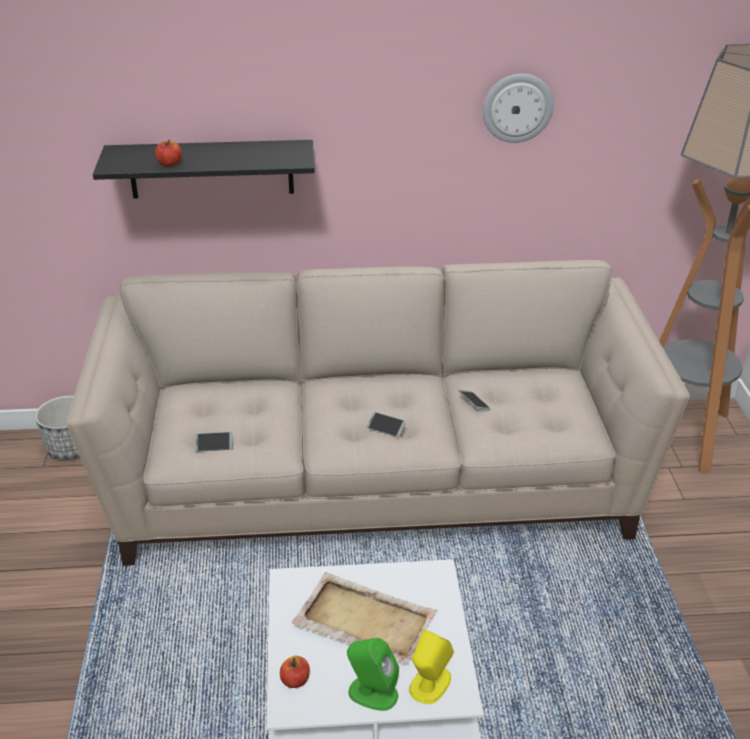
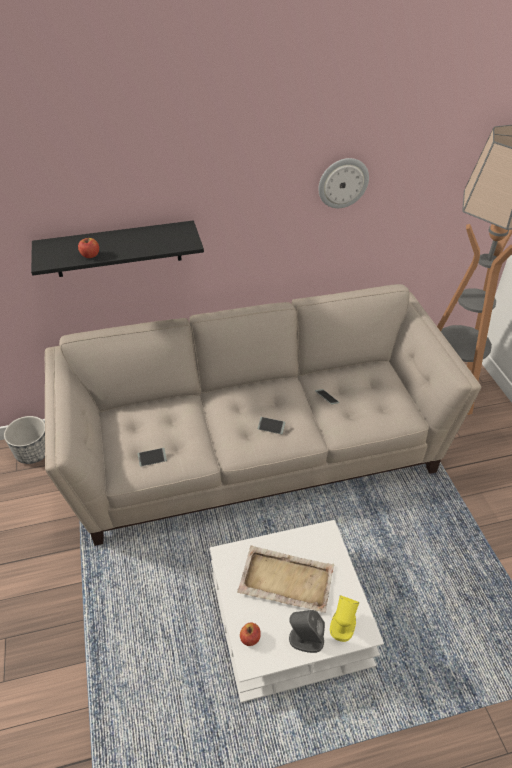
camera: 10 degrees left, 10 degrees up
(372, 693) = (305, 639): green speaker -> grey speaker

